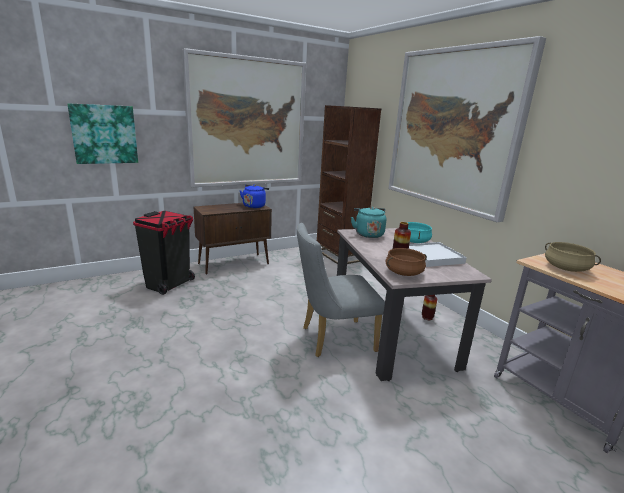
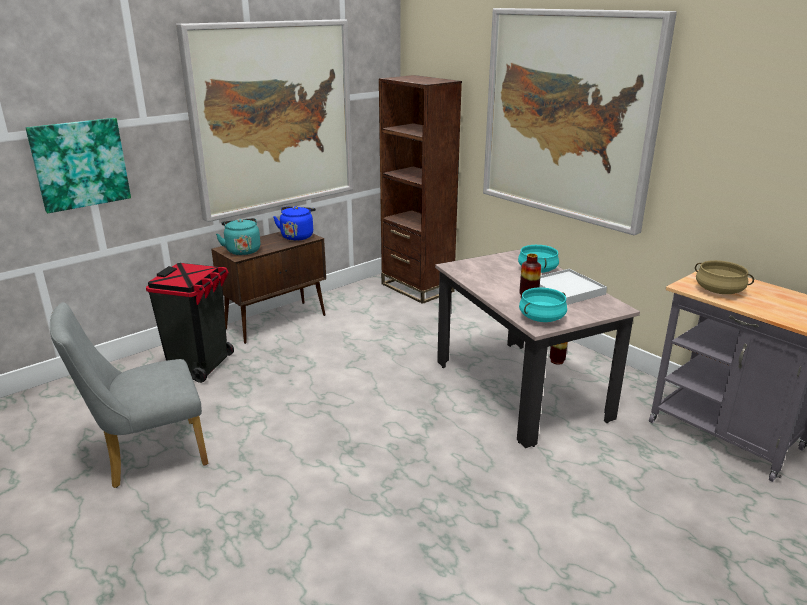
camera: 10 degrees left, 5 degrees up
(332, 339) = (451, 407): grey chair -> grey chair (147, 456)
(368, 234) = (477, 266): turquoise kettle -> turquoise kettle (242, 250)
(404, 273) = (542, 318): brown cooking pot -> turquoise cooking pot

